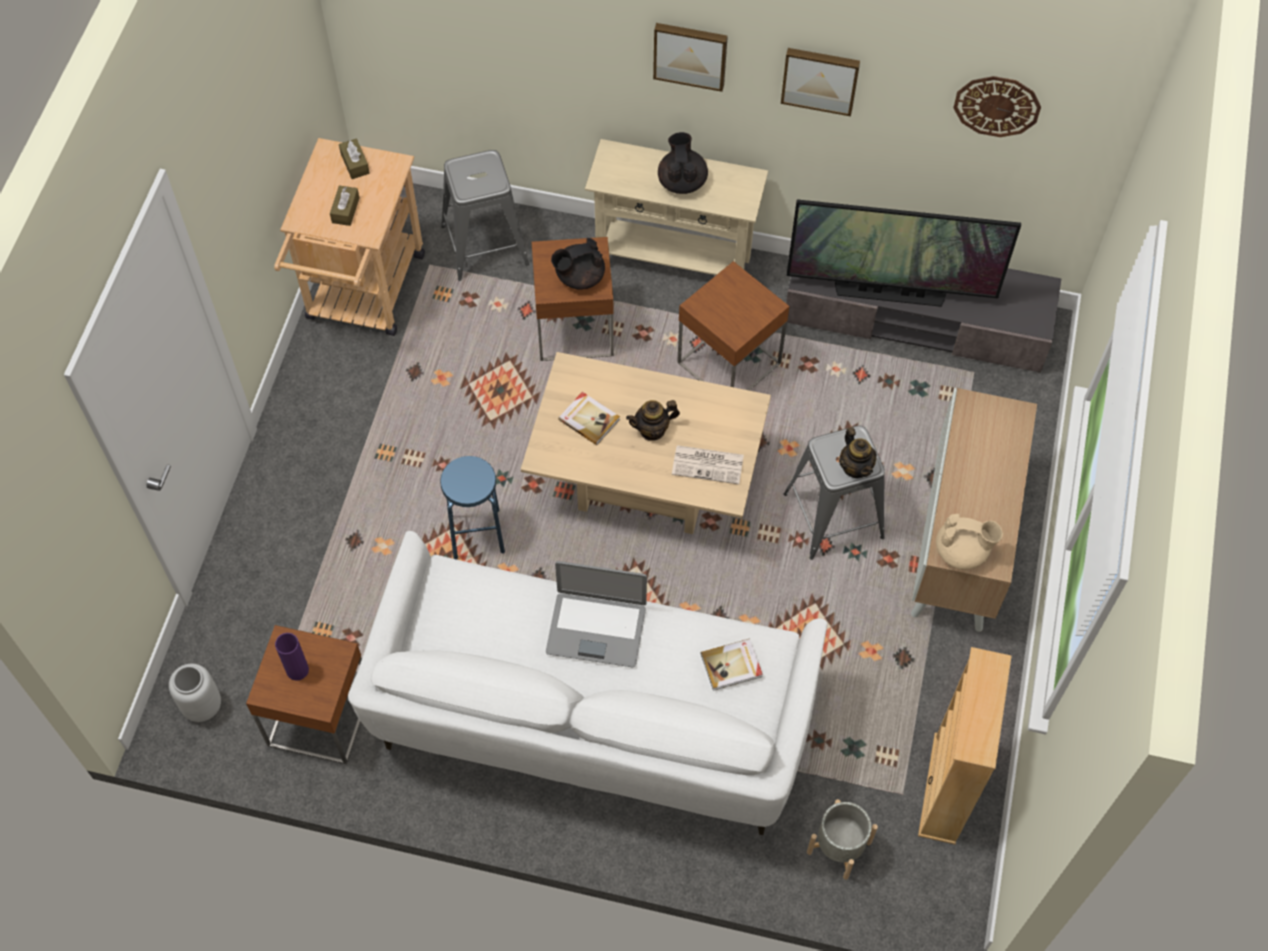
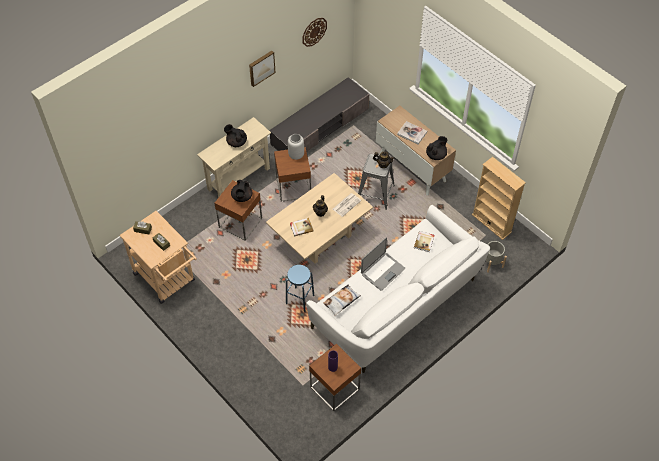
camera: 55 degrees left, 5 degrees down
(201, 706) = (301, 425): grey vase -> grey vase (296, 155)
(470, 597) = (341, 301): none -> pillow
(484, 245) = (180, 230): grey stool -> none
(690, 54) = (219, 94): picture -> none
(890, 291) = (314, 122): television -> none
(962, 552) = (436, 155): beige teapot -> black teapot
(980, 471) = (412, 133): none -> book

